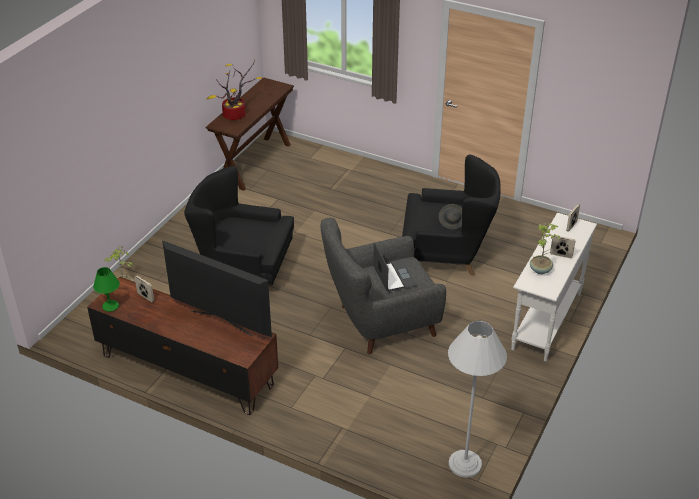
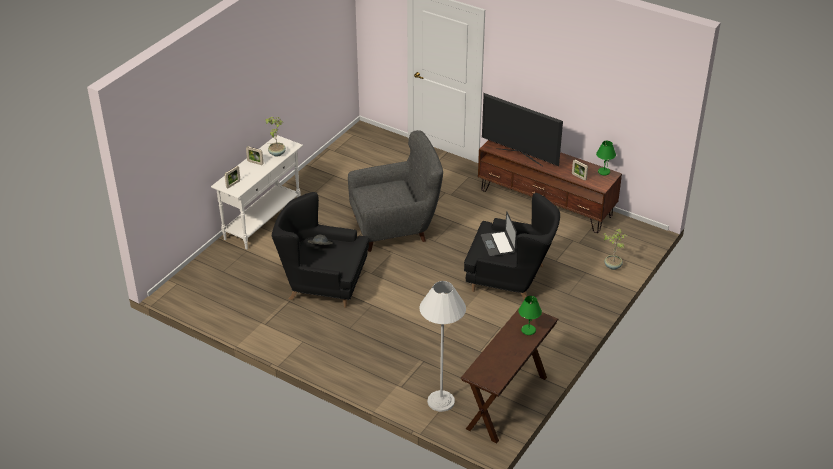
camera: 175 degrees left, 0 degrees up
(234, 116) = (528, 330): potted plant -> green table lamp
(394, 276) = (384, 192): laptop -> laptop (498, 244)
(465, 464) = (358, 142): white floor lamp -> white floor lamp (441, 401)

